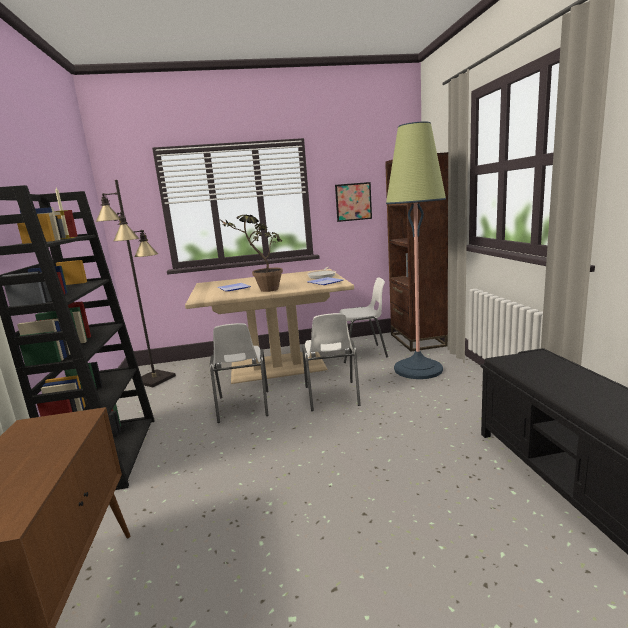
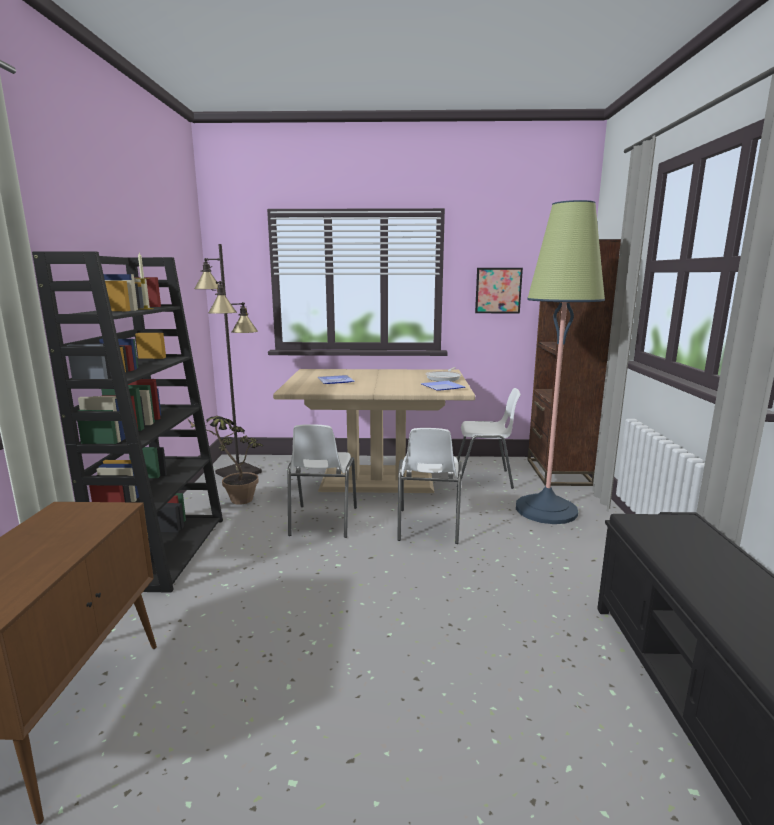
camera: 10 degrees right, 0 degrees up
(262, 290) = (365, 388): potted plant -> potted plant (233, 500)

